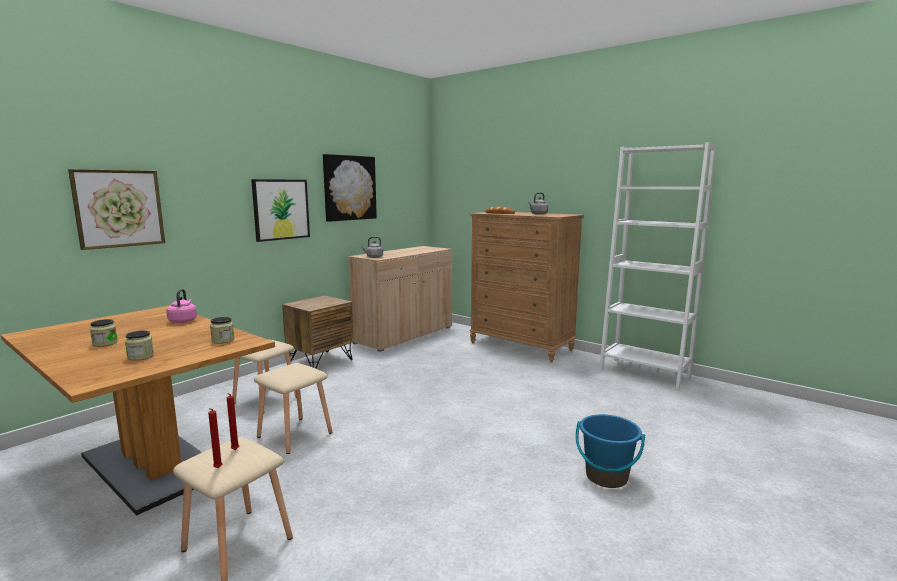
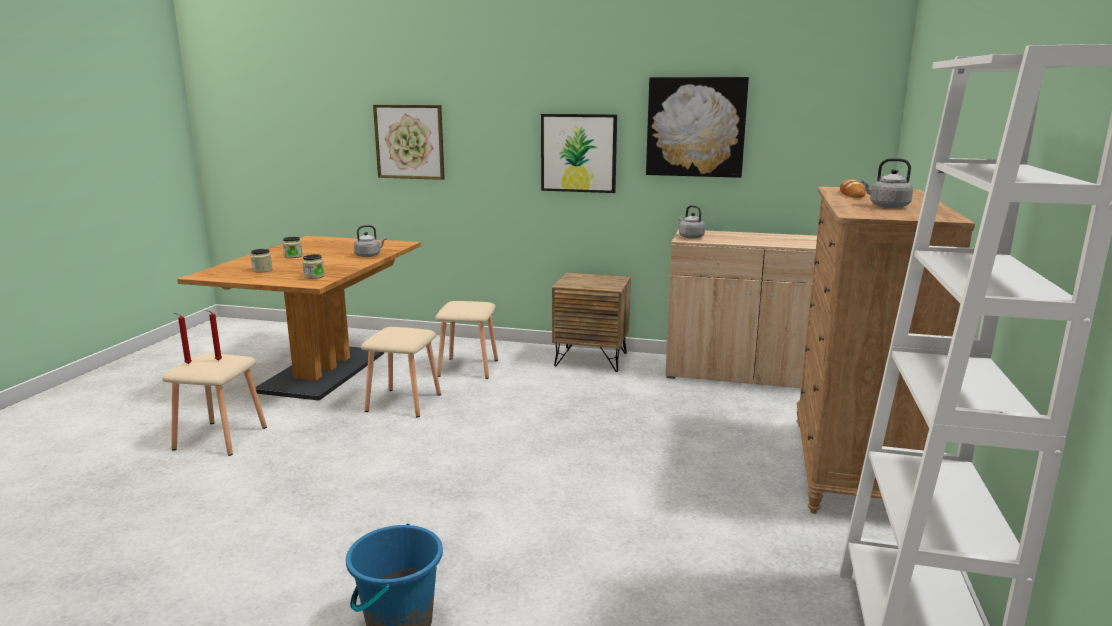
camera: 65 degrees right, 5 degrees up
(183, 321) = (369, 255): pink kettle -> grey kettle

